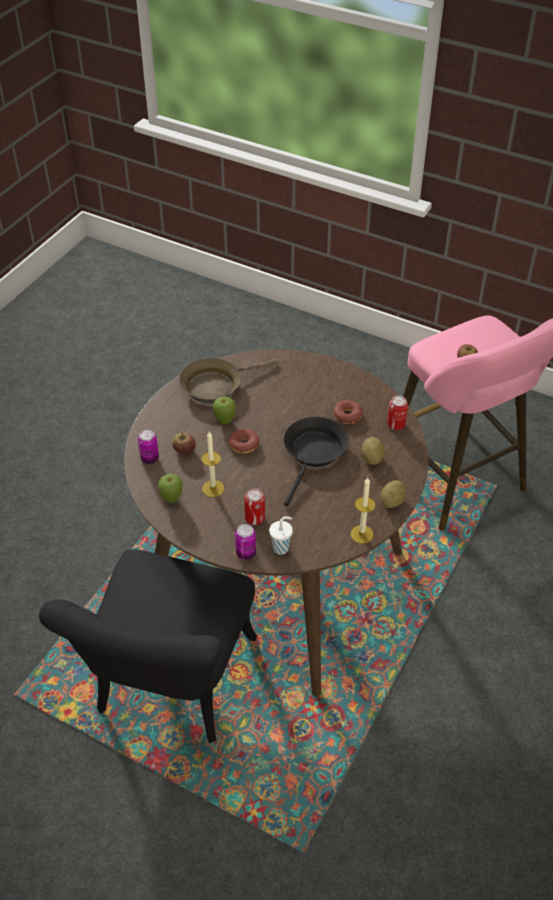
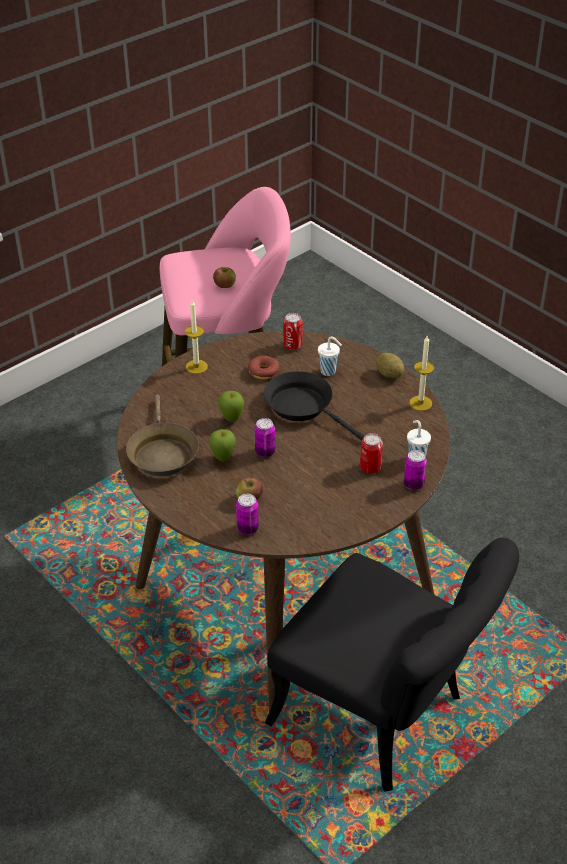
camera: 70 degrees left, 5 degrees down
(172, 500) = (317, 523): apple -> apple (231, 419)
(213, 488) = (316, 488): candle -> candle (196, 367)
(244, 445) = (265, 452): donut -> can
(372, 458) = (329, 372): potato -> white cup

